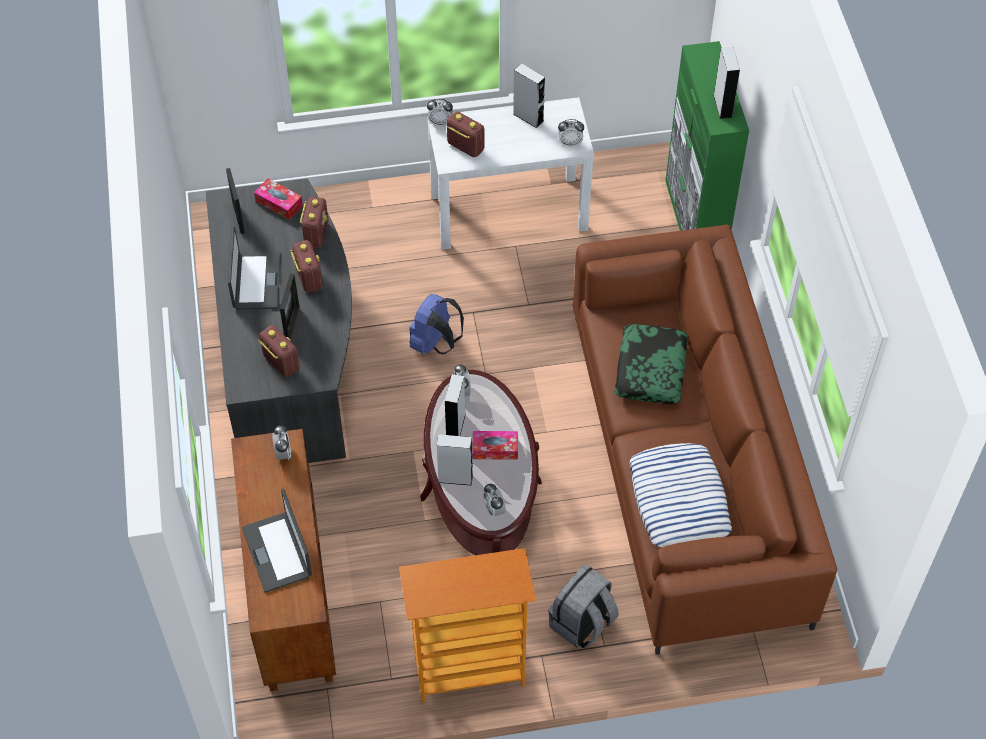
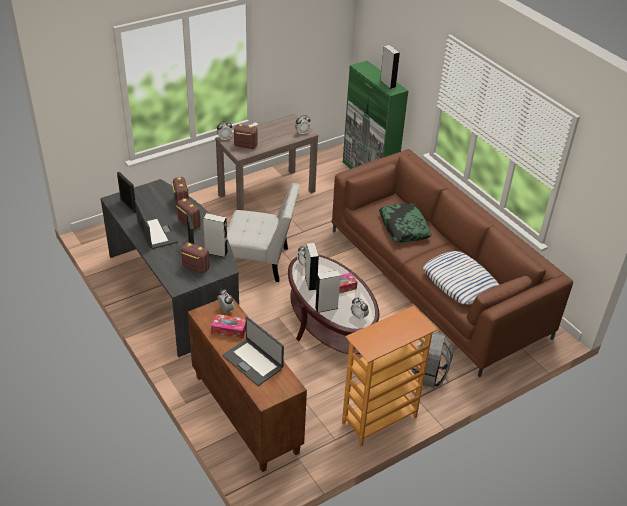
camera: 25 degrees left, 15 degrees down
(279, 203) = (150, 193): tissue box -> tissue box (229, 330)
(435, 343) = (261, 262): blue backpack -> white chair
(509, 211) = (267, 193): white console table -> brown console table
(528, 117) = (272, 127): grey speaker -> grey speaker (216, 252)

